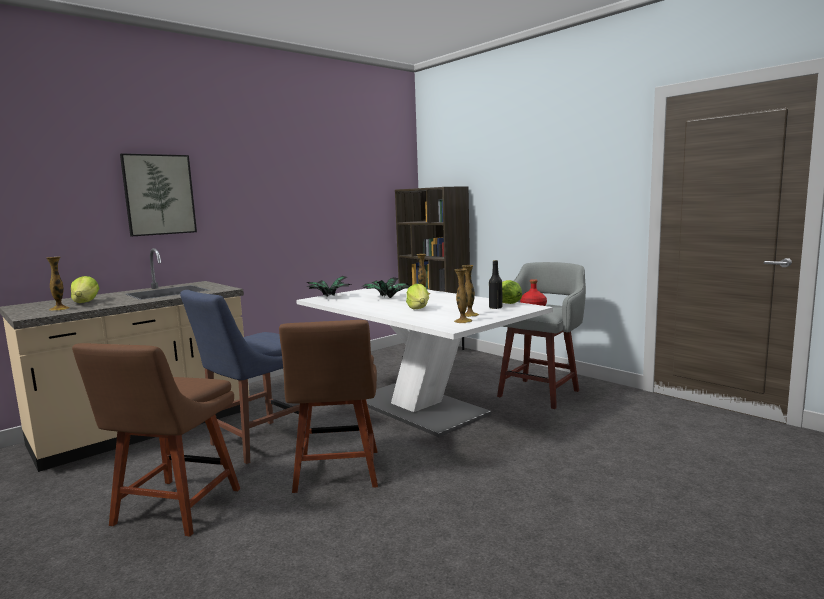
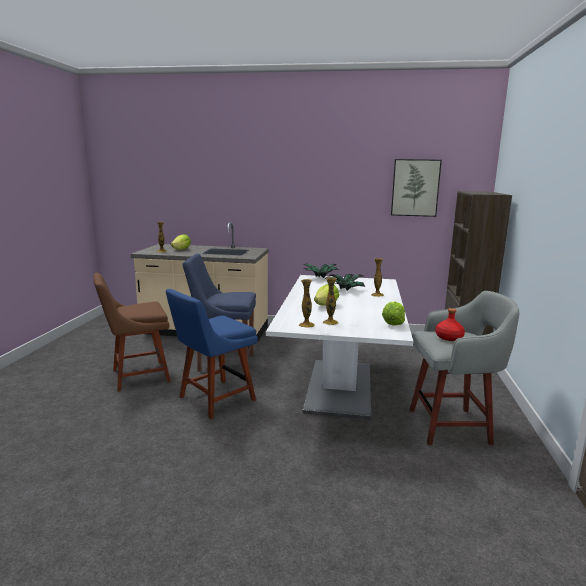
camera: 50 degrees right, 5 degrees up
(159, 194) = (246, 186): picture -> picture (415, 188)
(337, 473) = (214, 400): brown chair -> blue chair
(495, 308) = (370, 324): black bottle -> none

